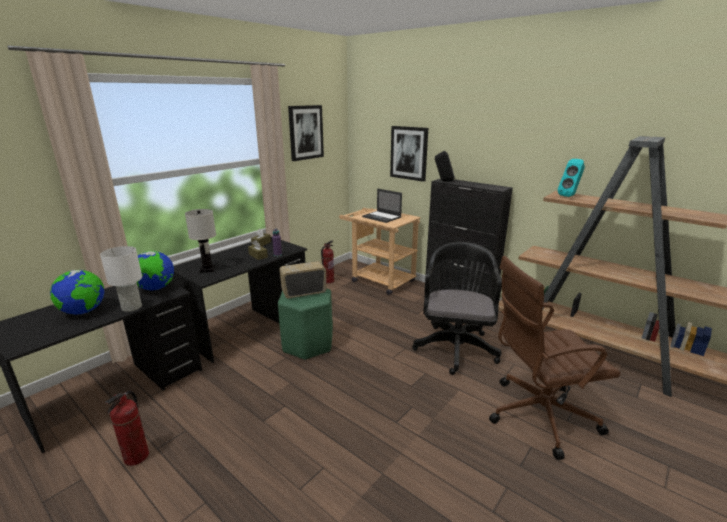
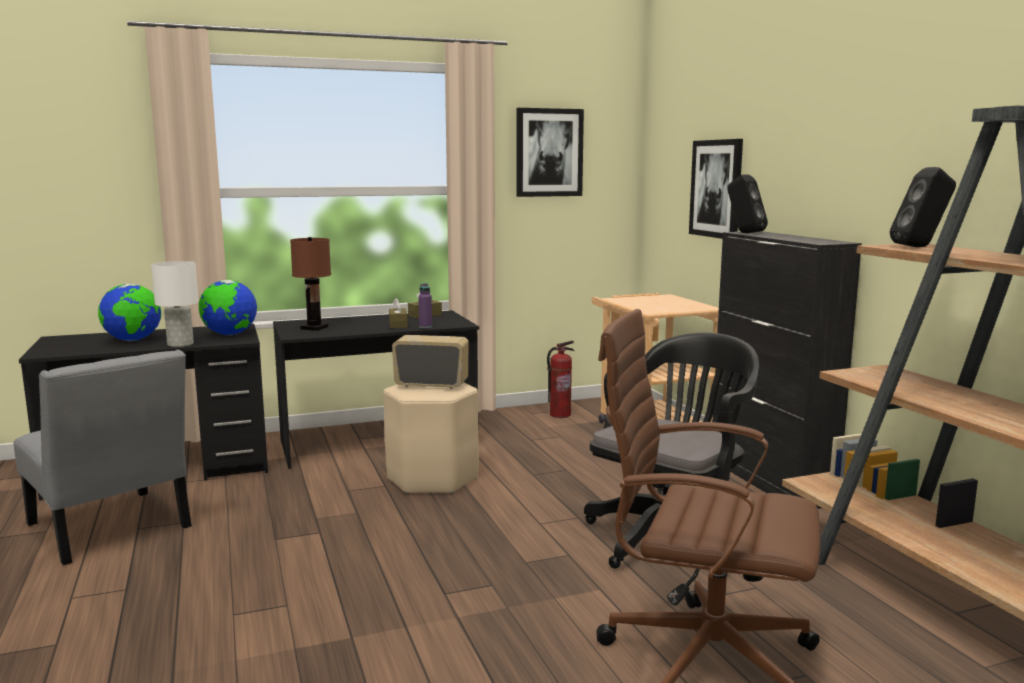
camera: 30 degrees right, 10 degrees down
(137, 457) = (111, 529): fire extinguisher -> grey chair
(207, 269) = (314, 328): white table lamp -> brown table lamp
(308, 344) = (432, 479): green stool -> beige stool
(382, 217) = (653, 303): laptop -> none
(569, 196) = (920, 247): turquoise speaker -> black speaker

